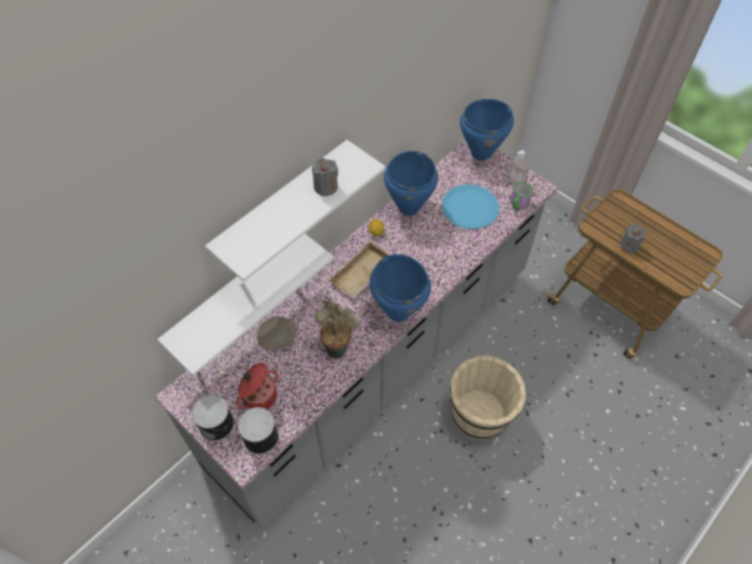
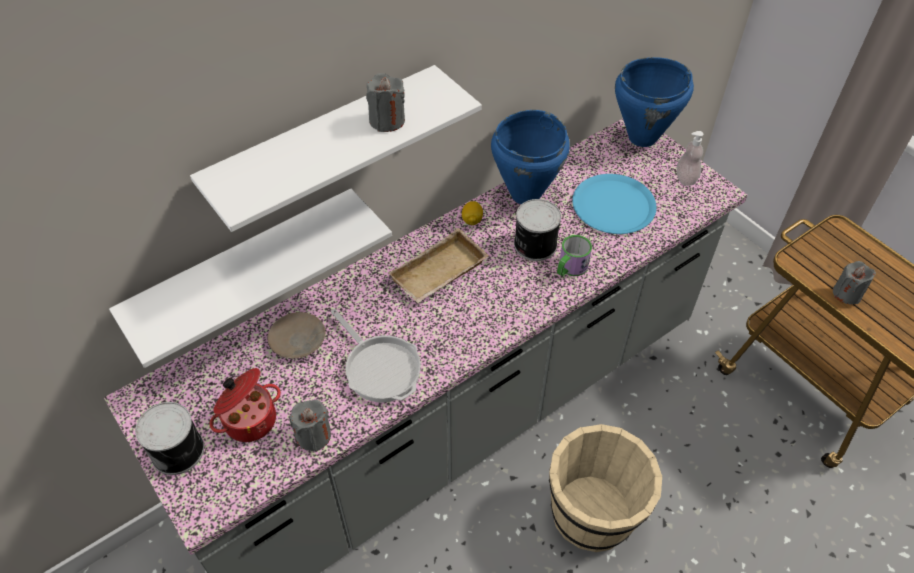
camera: 10 degrees right, 5 degrees down
(260, 437) = (234, 480): can -> can (534, 244)
(304, 399) = (313, 435): none -> grey candle
(337, 346) = (380, 367): potted plant -> frying pan
(398, 311) = (481, 331): blue cooking pot -> none
(518, 203) = (685, 209): mug -> mug (570, 268)

